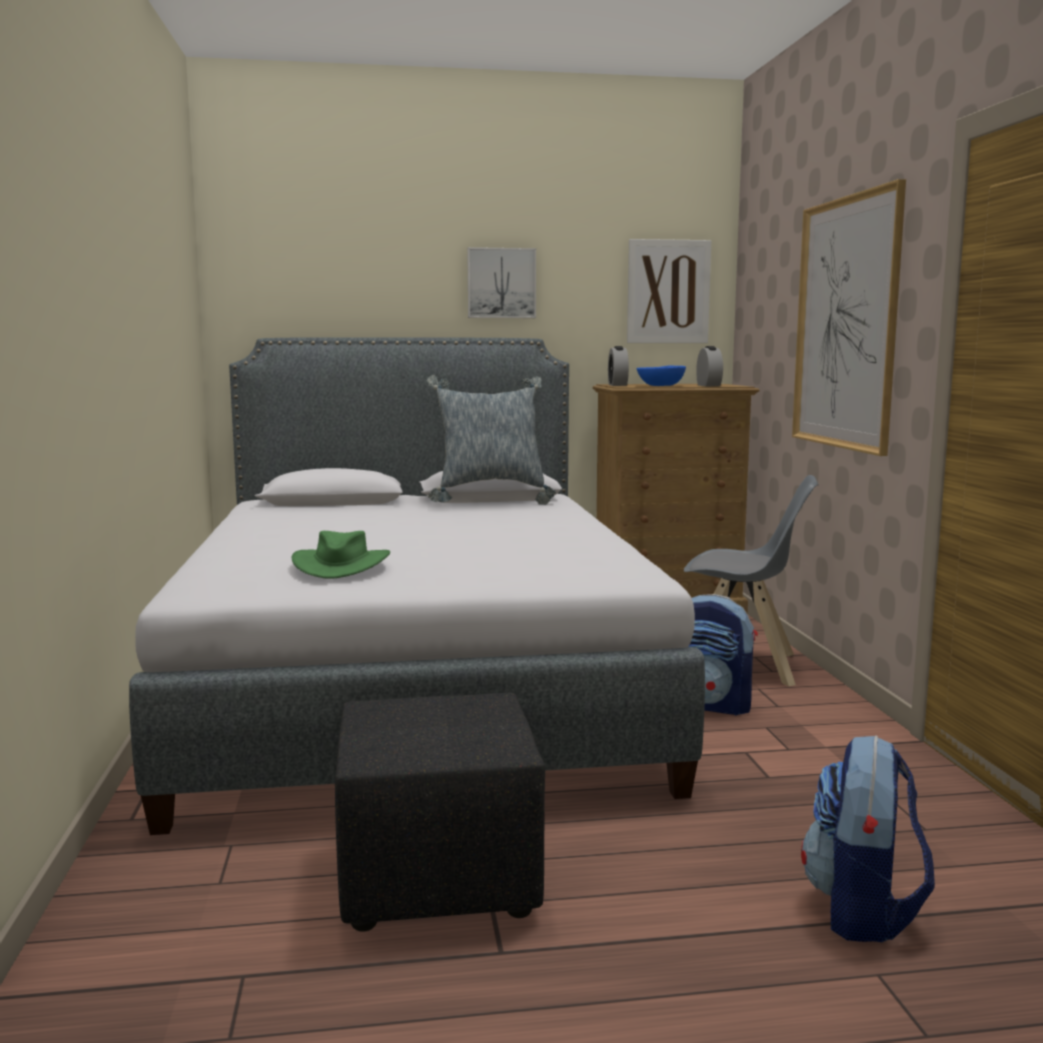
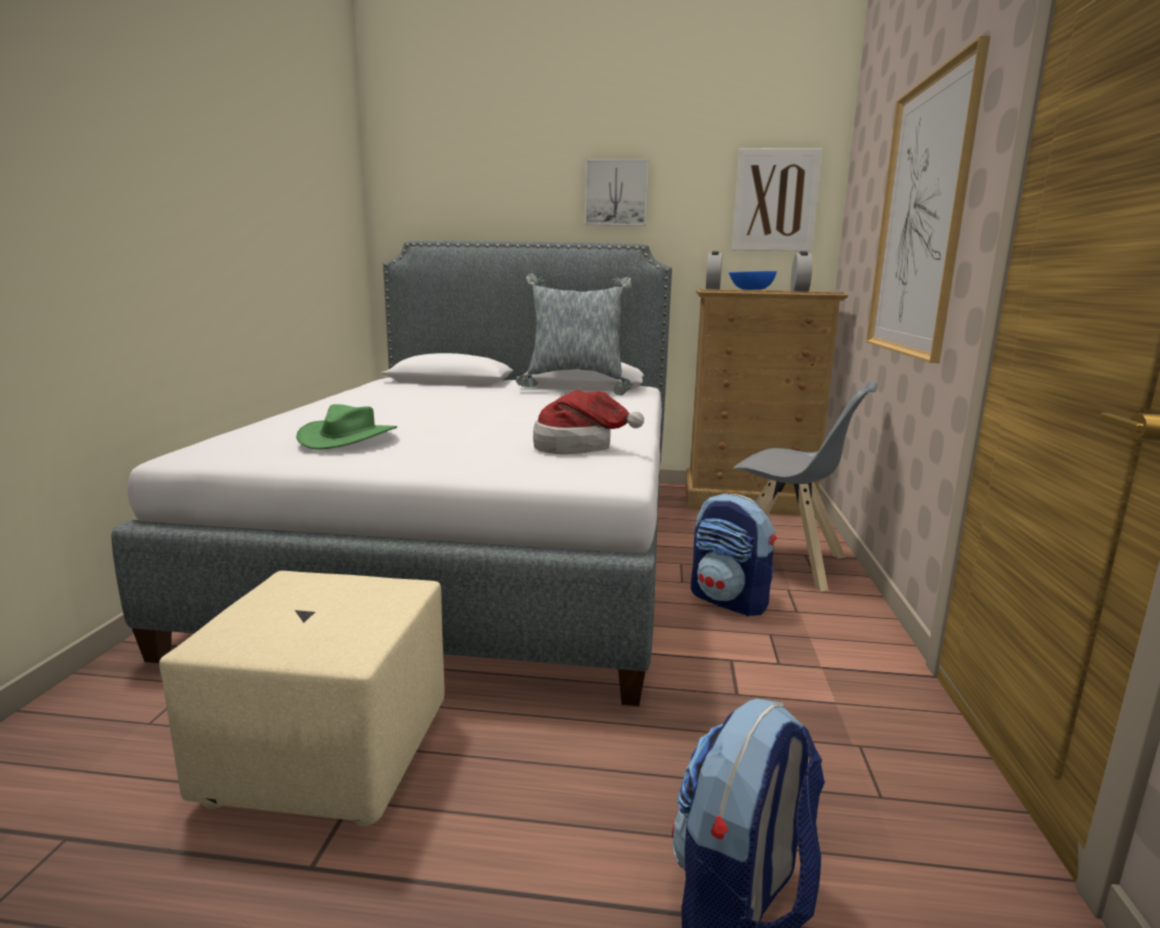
camera: 15 degrees right, 5 degrees up
(440, 877) = (332, 756): black ottoman -> beige ottoman
(577, 557) = (579, 447): none -> hat

